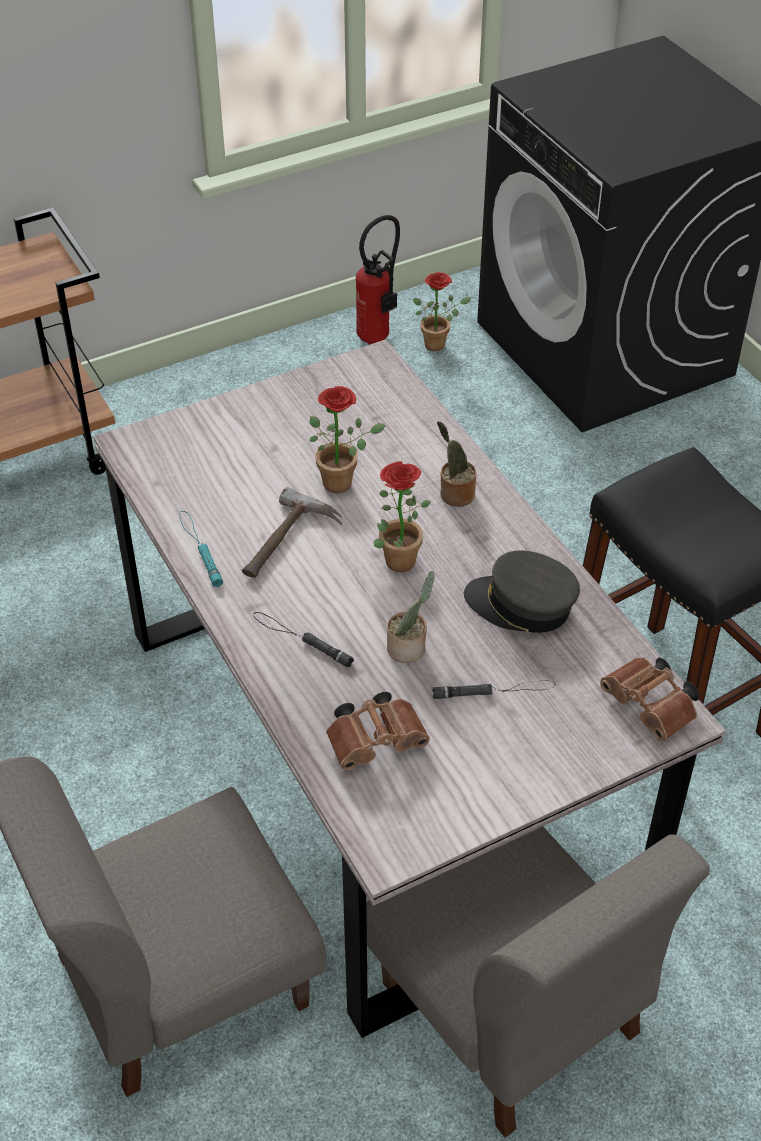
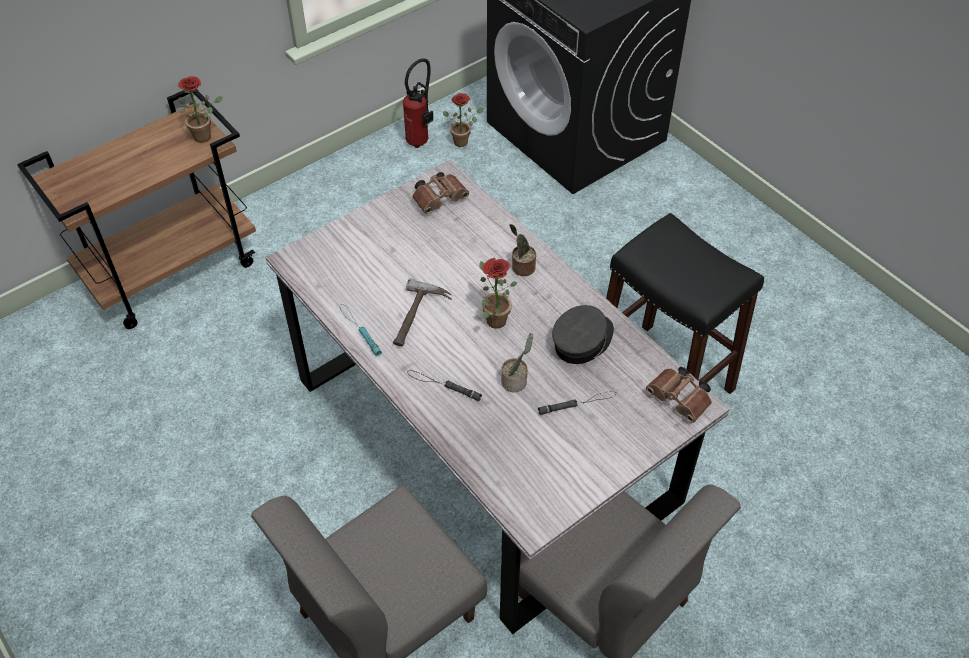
camera: 10 degrees left, 5 degrees up
(343, 482) = (445, 268): potted plant -> potted plant (206, 135)
(378, 741) = (510, 449): brown binoculars -> brown binoculars (440, 199)
(521, 605) = (582, 341): grey cap -> grey cap turned 120 degrees clockwise

